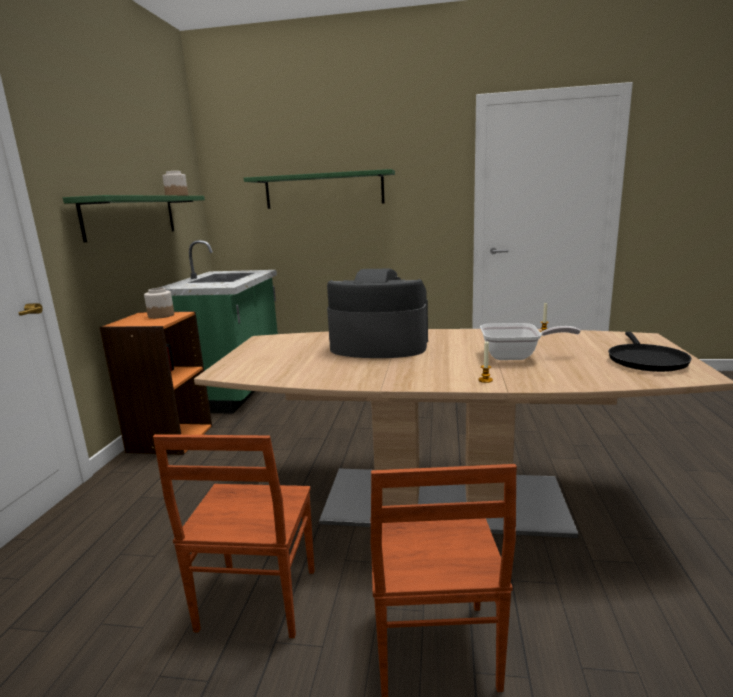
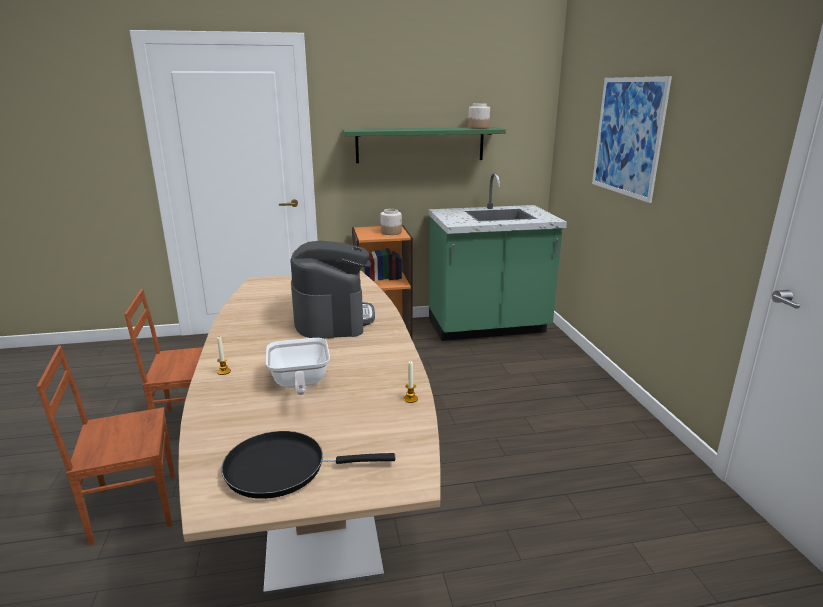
camera: 70 degrees right, 5 degrees up
(324, 190) = (628, 136): green shelf -> picture

